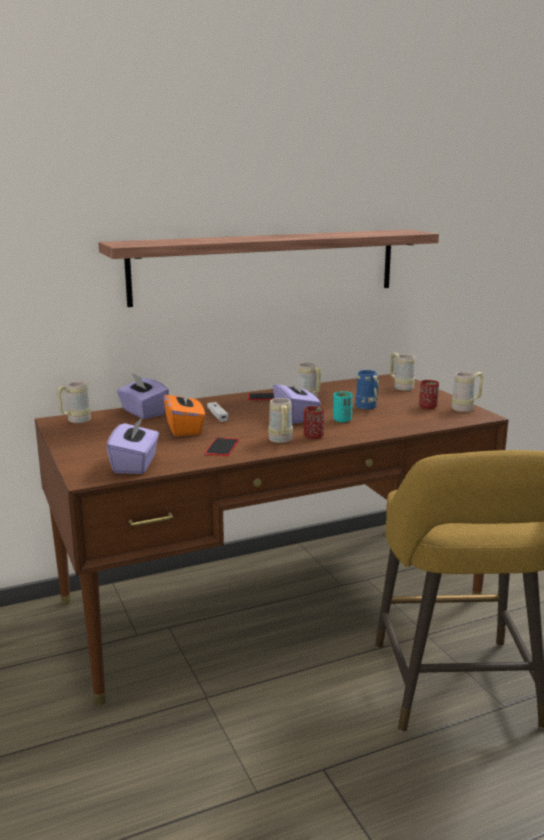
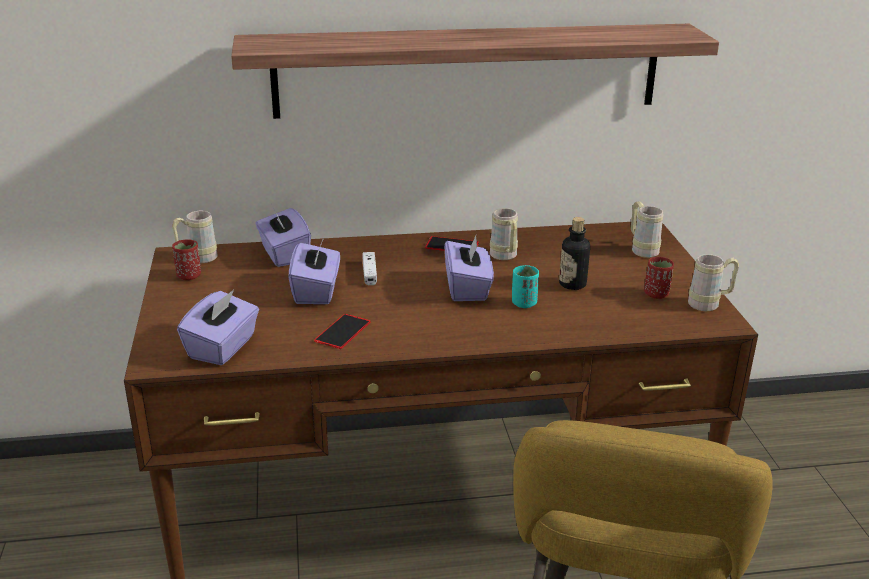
camera: 15 degrees right, 10 degrees up
(185, 429) = (316, 291): orange tissue box -> purple tissue box
(281, 441) = (421, 331): beige mug -> none
(313, 436) = (468, 329): red cup -> red cup (189, 276)
(367, 407) = (572, 284): blue mug -> bottle

